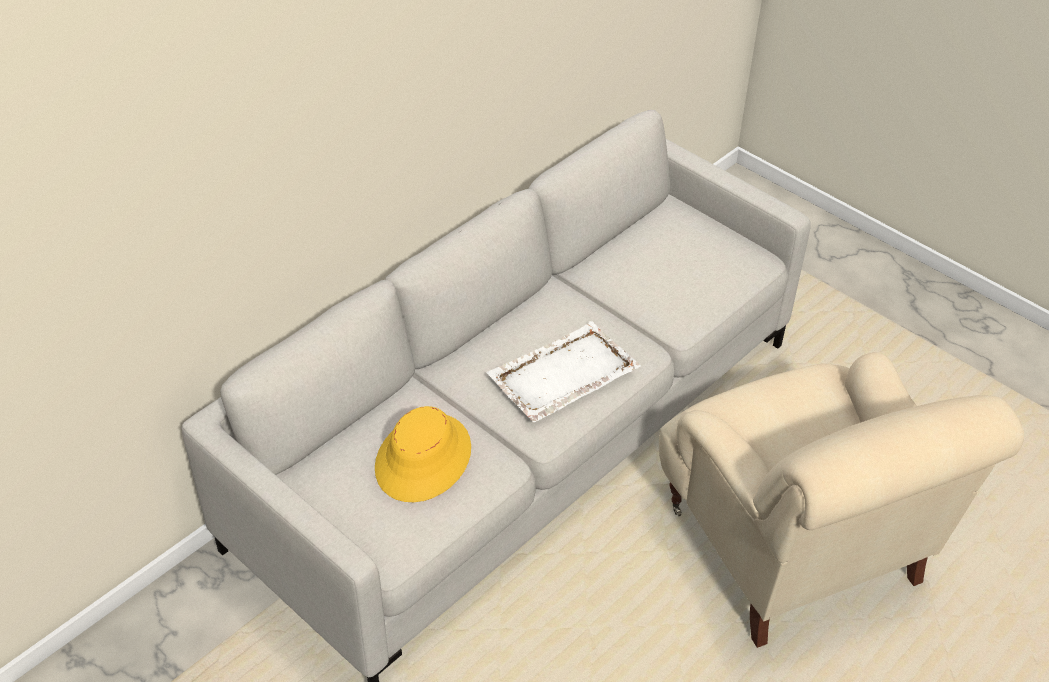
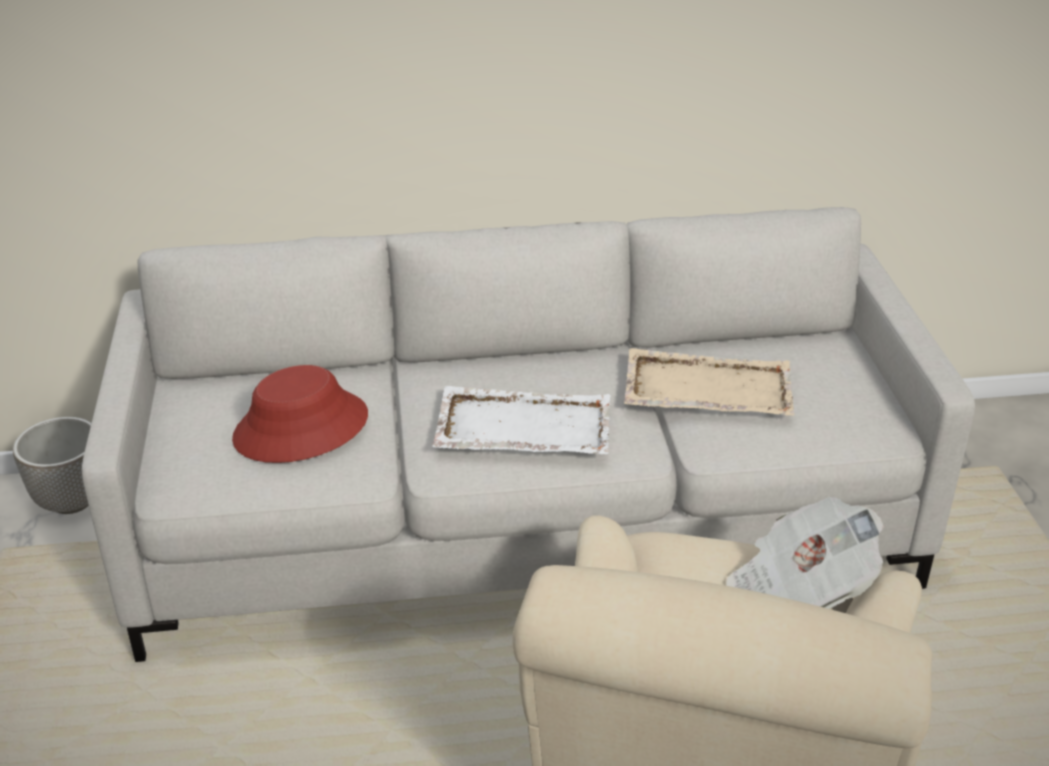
camera: 40 degrees right, 10 degrees down
(170, 617) = (73, 500): none -> planter
(423, 458) = (301, 428): yellow hat -> red hat
(637, 284) = (706, 388): none -> beige tray
(817, 394) = (799, 589): none -> newspaper

